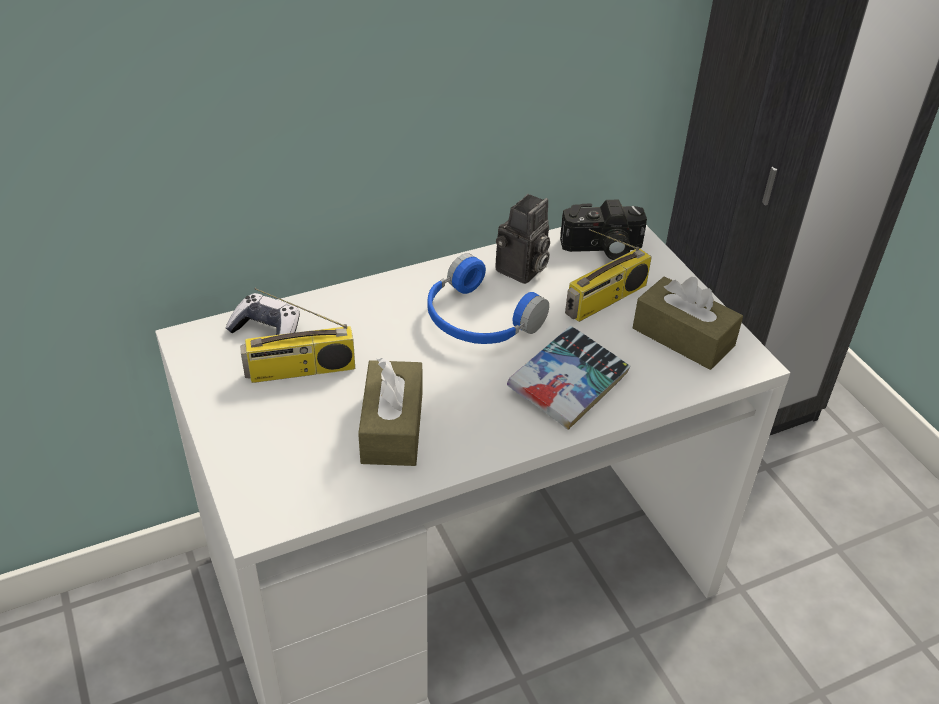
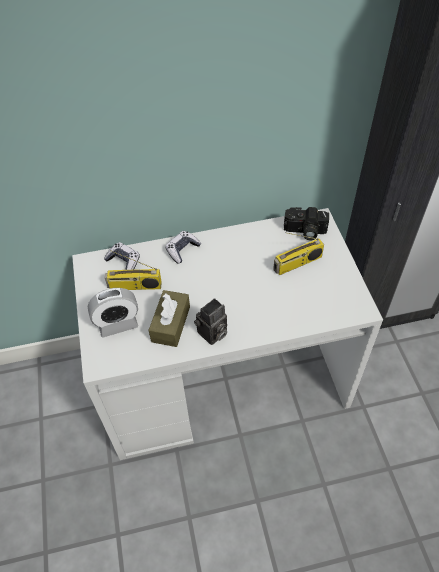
camera: 15 degrees right, 10 degrees up
(282, 440) = (118, 324): none -> alarm clock
(380, 300) = (182, 250): none -> game controller
(478, 320) = (228, 268): blue headphones -> none
(521, 271) = (258, 241): camera -> camera (212, 334)
(568, 385) = (263, 311): book -> none
(683, 337) = (332, 291): brown tissue box -> none

